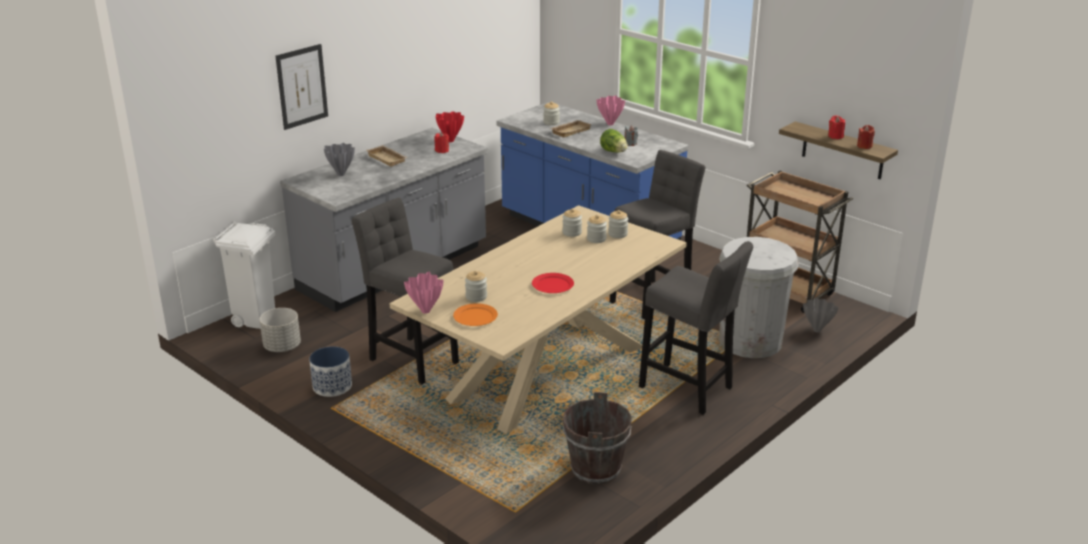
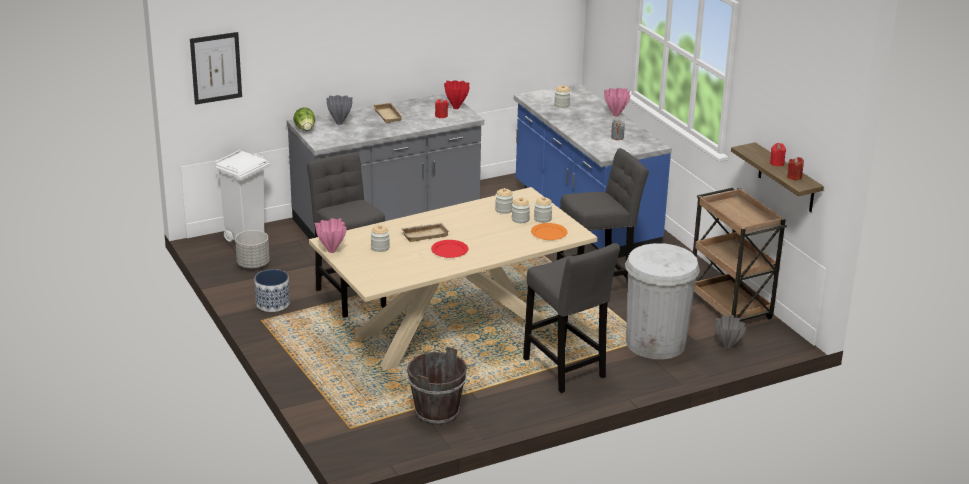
camera: 20 degrees right, 0 degrees up
(302, 86) = (316, 40): picture -> picture (216, 68)
(475, 317) = (366, 263): orange plate -> orange plate (548, 233)
(570, 131) = (572, 116): beige tray -> beige tray (425, 234)
(614, 152) = (594, 143): lettuce -> lettuce (305, 130)

